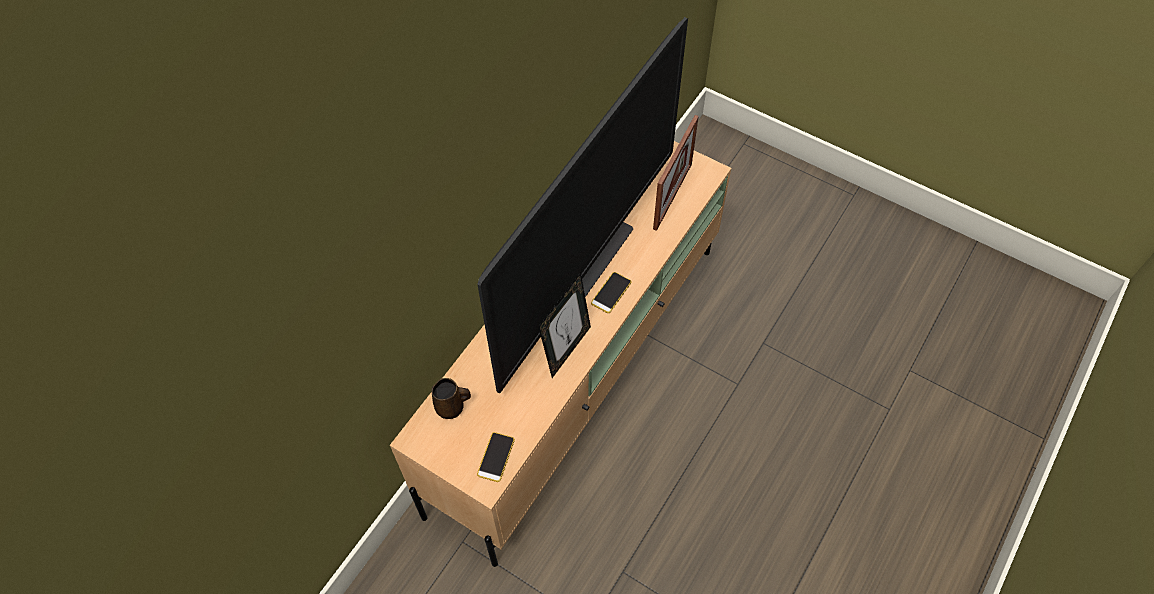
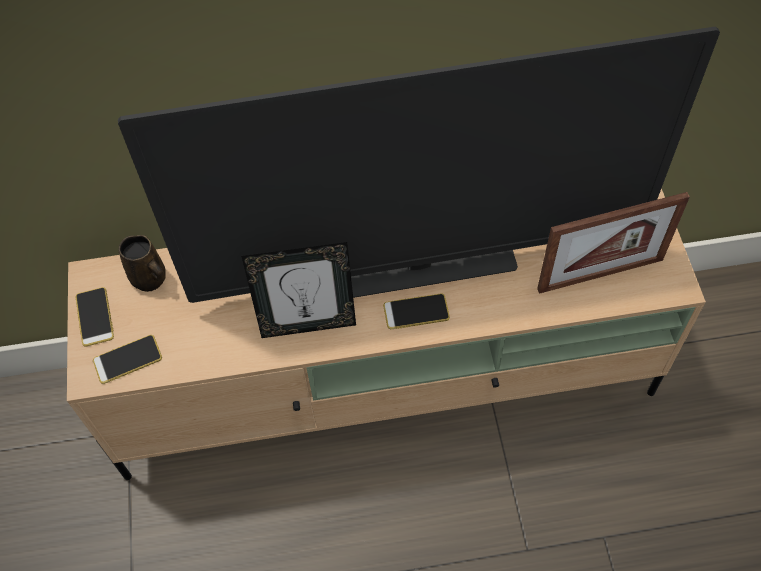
camera: 50 degrees right, 0 degrees up
(447, 455) = (95, 317): none -> phone

